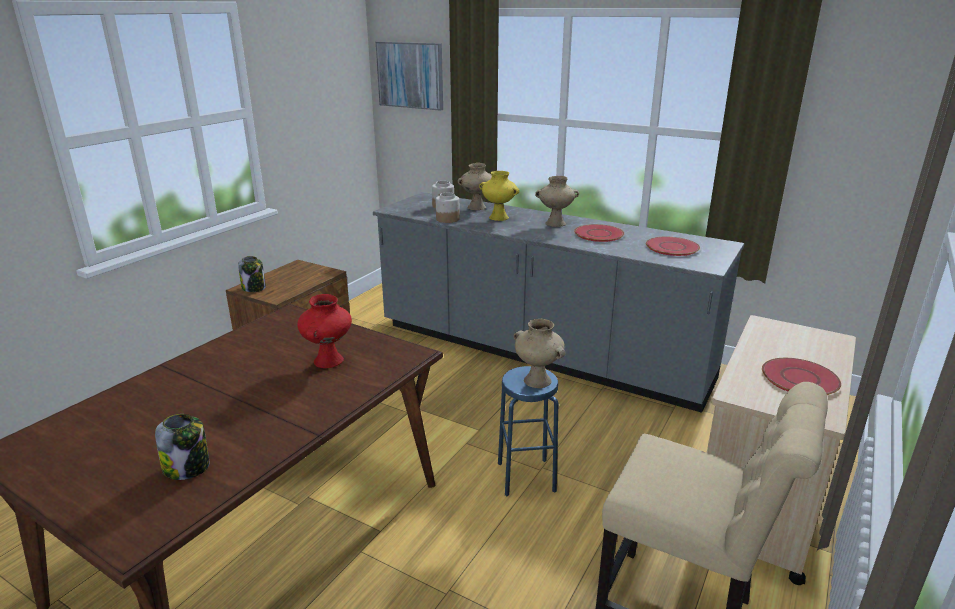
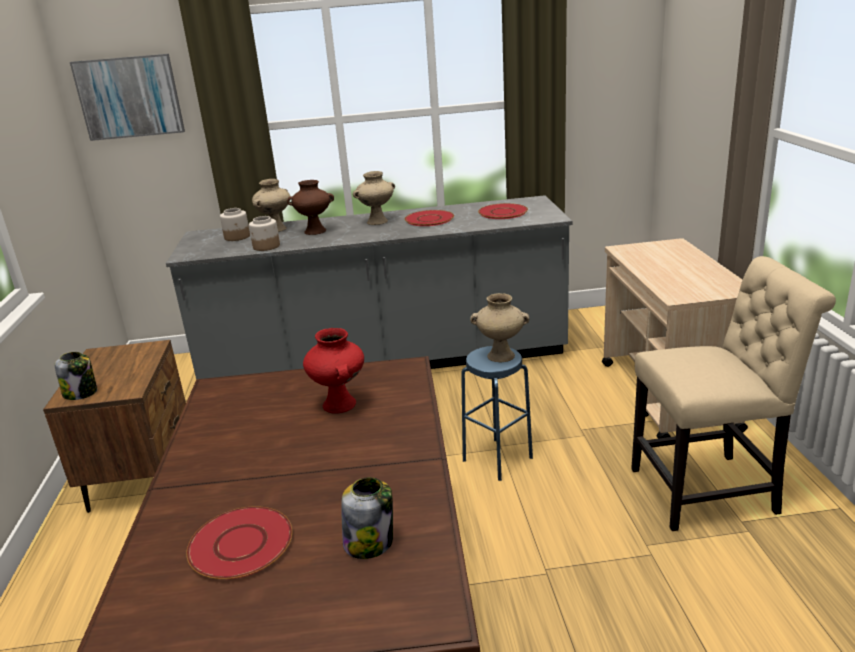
camera: 35 degrees left, 0 degrees up
(499, 217) = (315, 231): yellow vase -> brown vase
(799, 378) = (694, 273): red plate -> red plate (241, 543)

